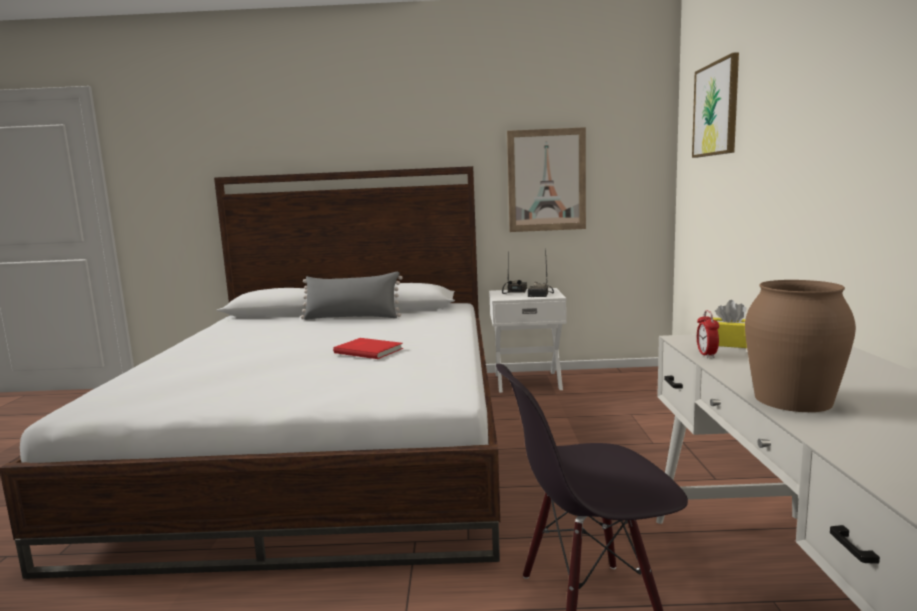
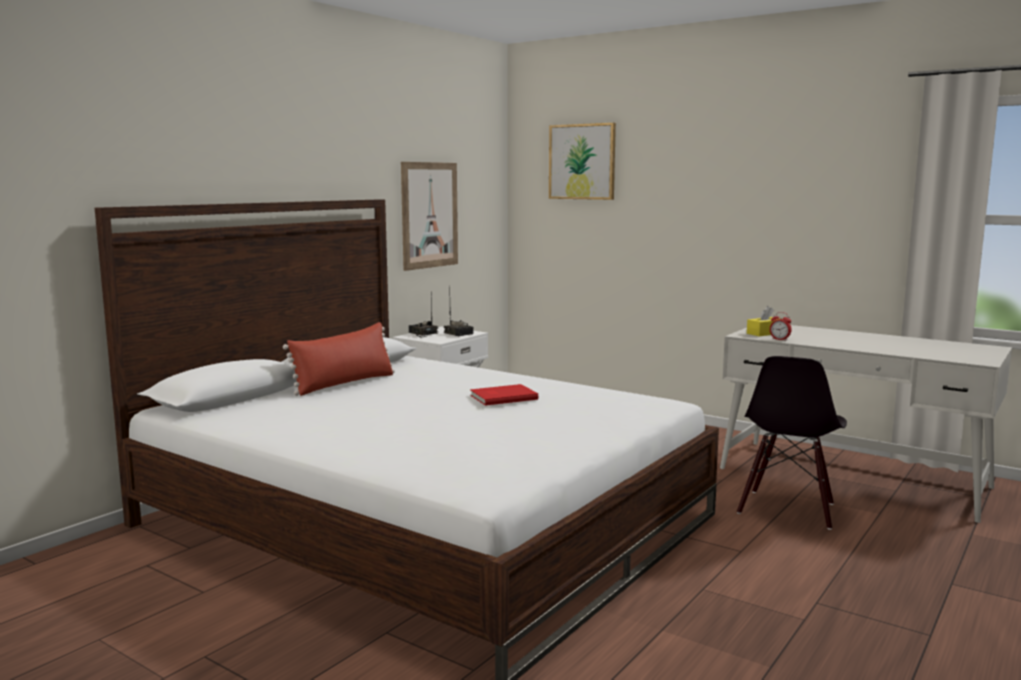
camera: 55 degrees left, 0 degrees up
(352, 317) = (344, 383): grey pillow -> red pillow
(793, 400) = (867, 347): brown vase -> none

